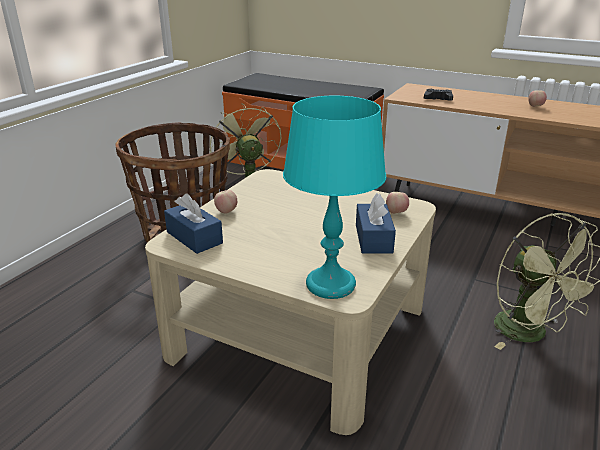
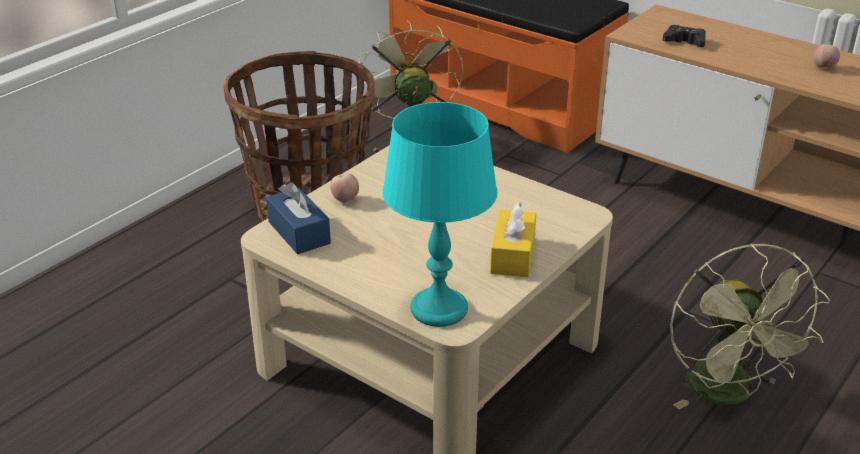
camera: 10 degrees right, 5 degrees up
(373, 238) = (512, 255): blue tissue box -> yellow tissue box
(396, 213) = (556, 221): apple -> none

